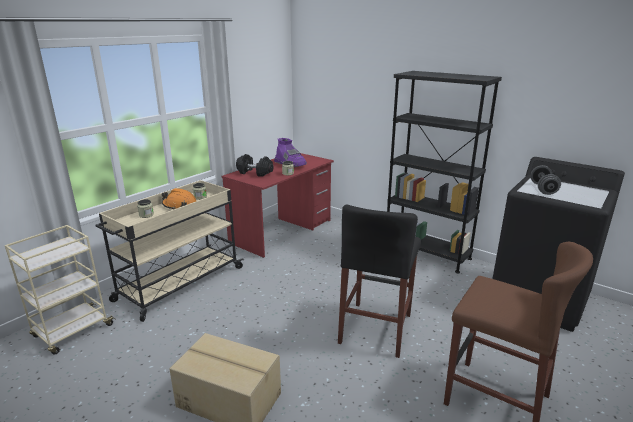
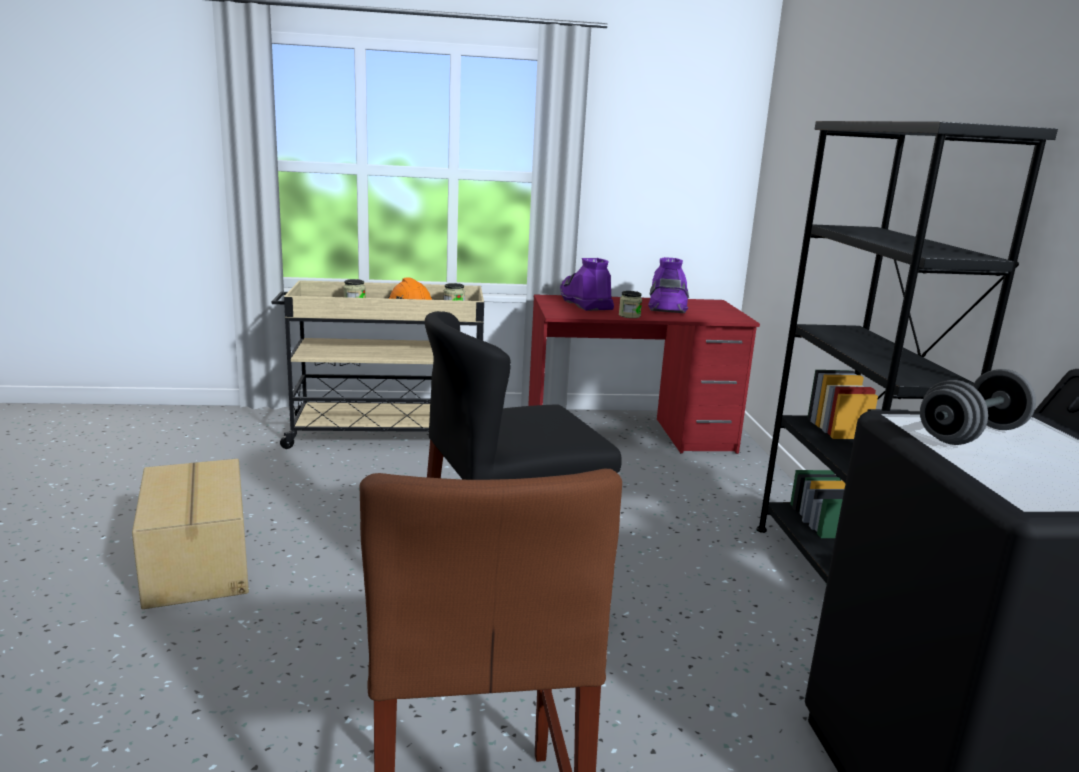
camera: 45 degrees right, 5 degrees down
(72, 331) = (221, 426): beige cart -> none
(254, 173) = (584, 303): black dumbbell -> purple boot

